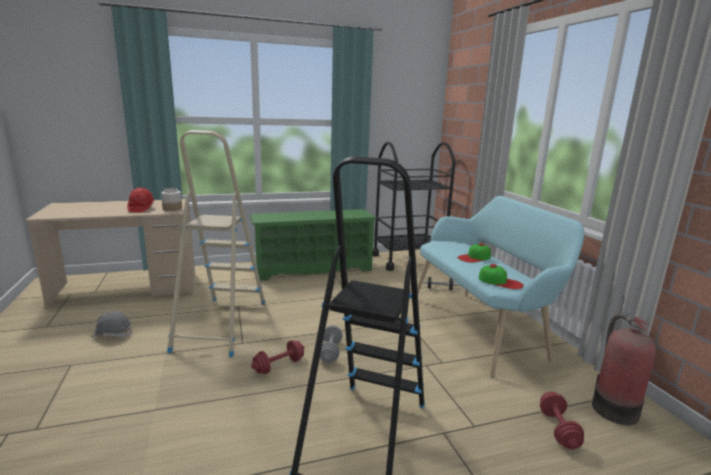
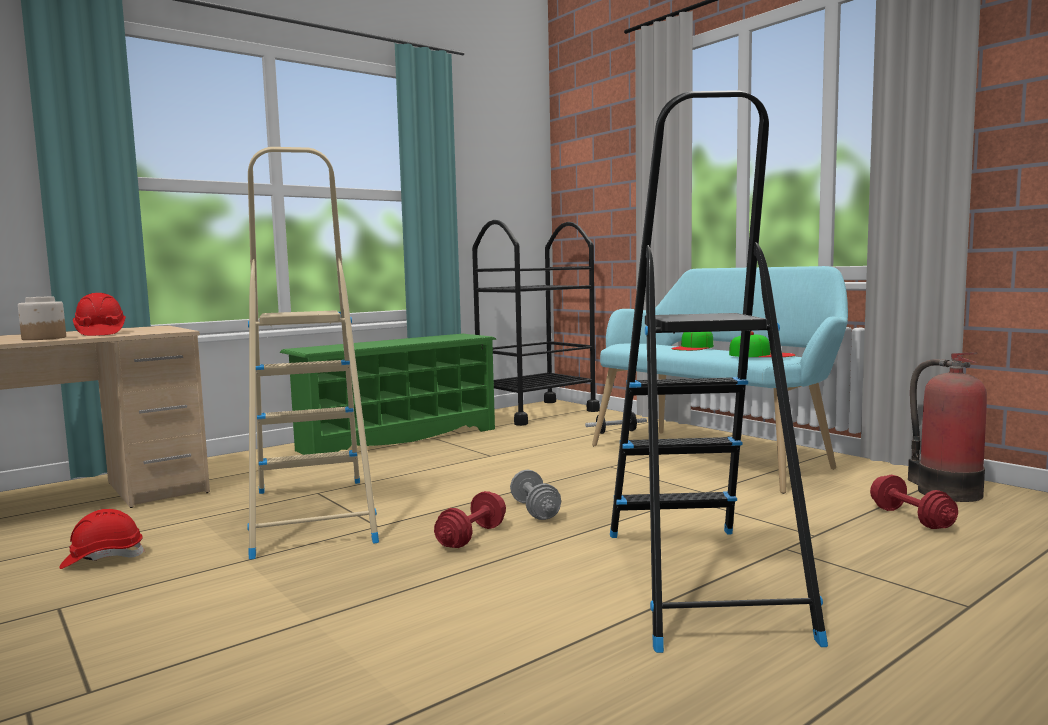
camera: 20 degrees left, 10 degrees down
(112, 334) = (103, 559): grey hard hat -> red hard hat
(172, 209) = (163, 330): jar -> jar (43, 338)

